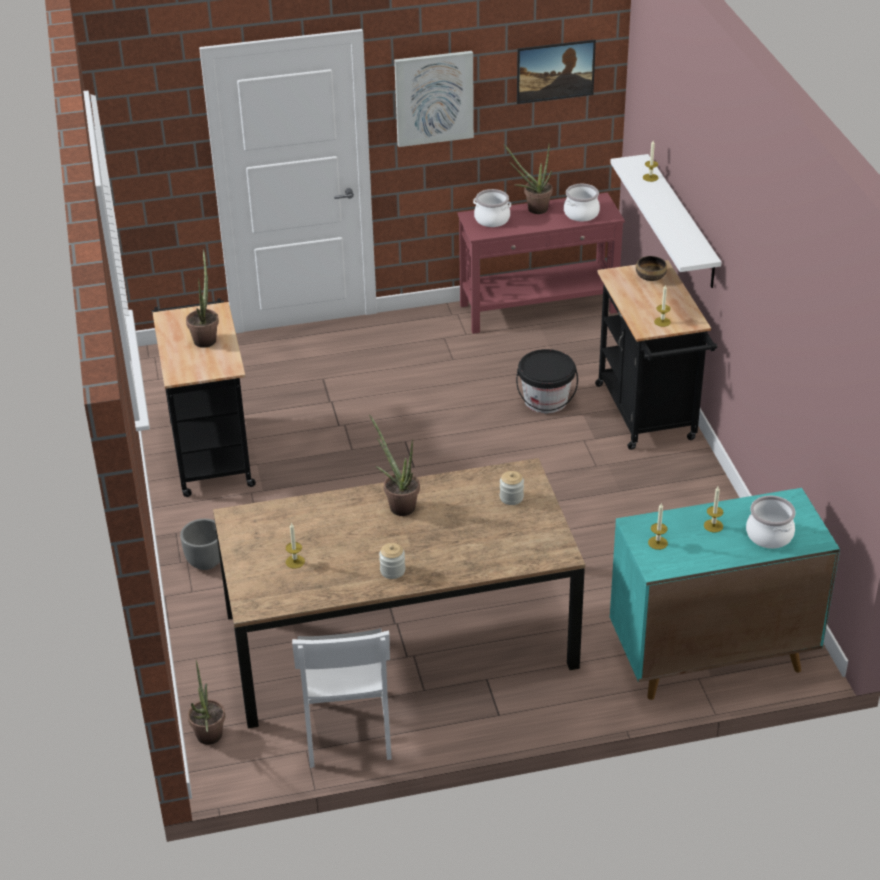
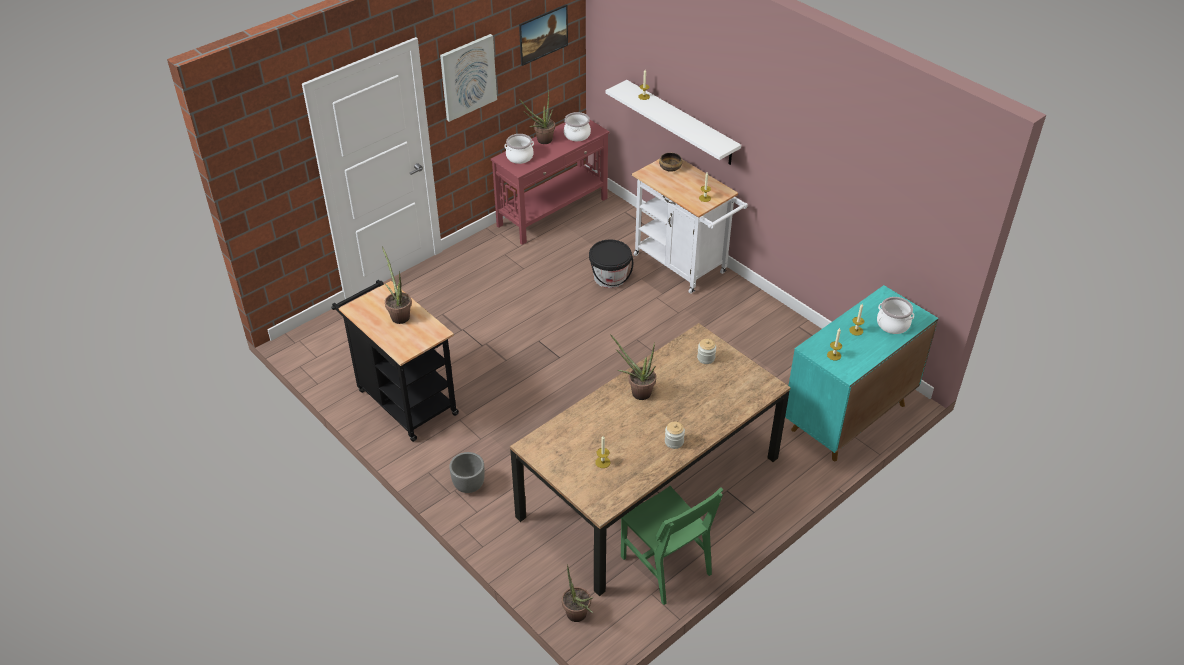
camera: 30 degrees left, 5 degrees up
(347, 728) = (665, 565): white chair -> green chair
(648, 417) = (684, 266): black cart -> white cart

